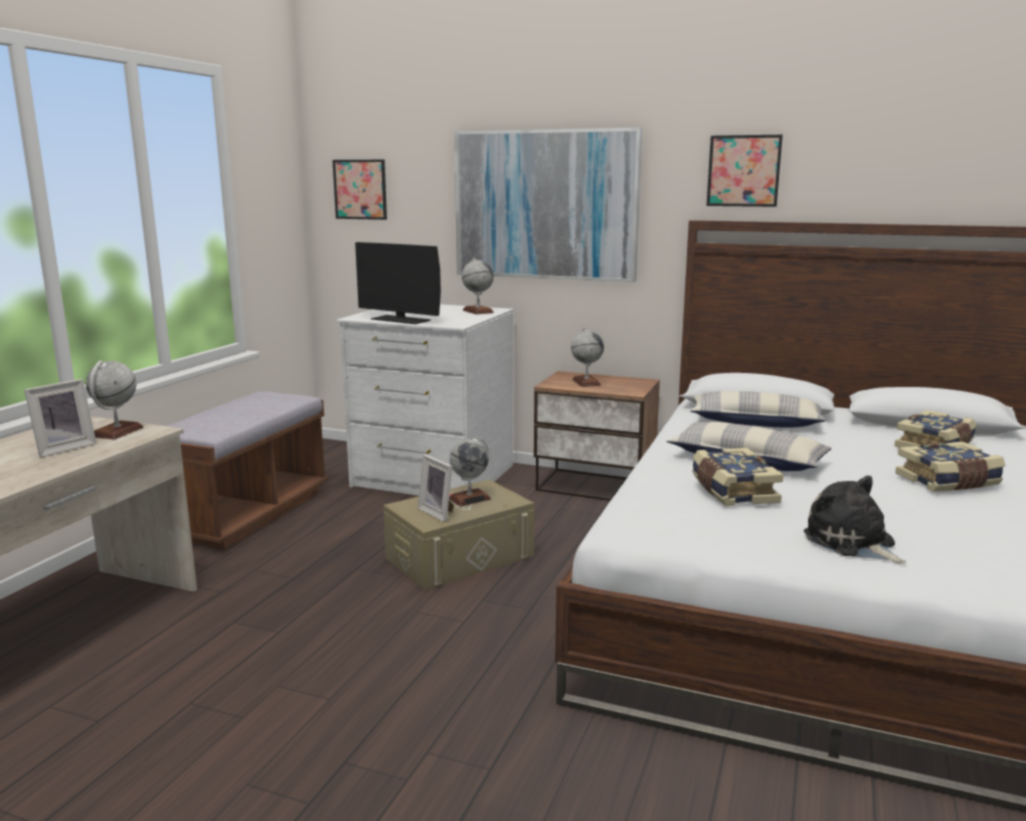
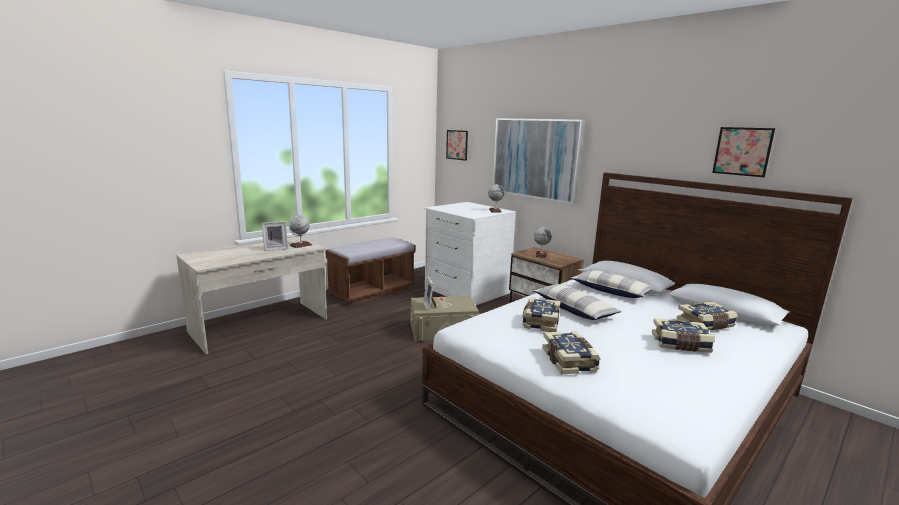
camera: 25 degrees right, 0 degrees up
(400, 320) = (451, 211): monitor -> none
(469, 499) = (451, 303): globe -> none
(743, 171) = (637, 146): picture -> picture (742, 151)
(852, 542) = (570, 361): plush toy -> book

